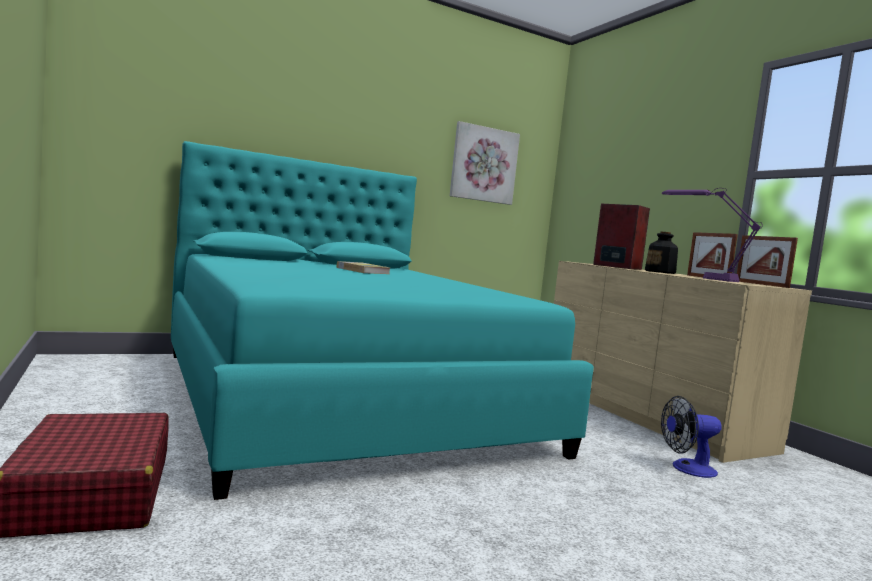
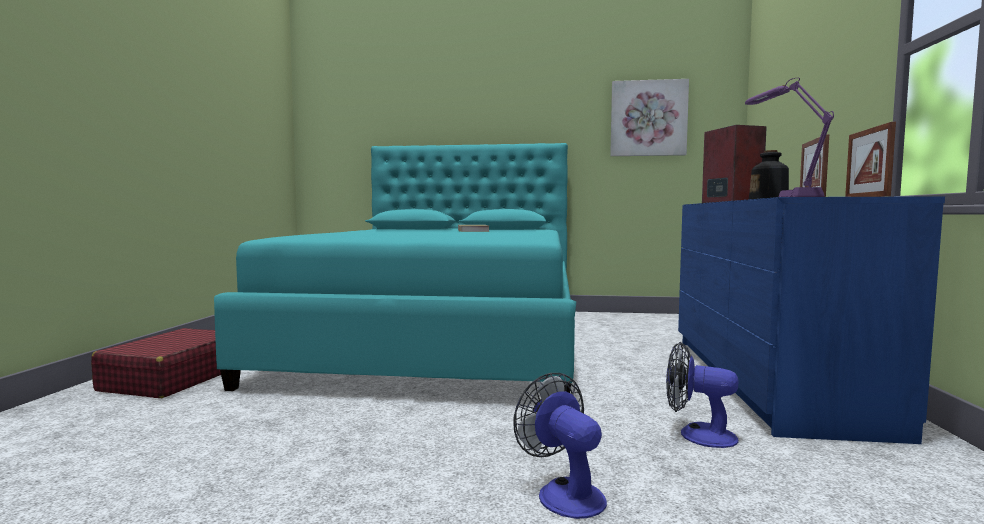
camera: 35 degrees right, 0 degrees up
(648, 415) = (767, 380): beige dresser -> blue dresser
(701, 535) = (563, 492): none -> fan

